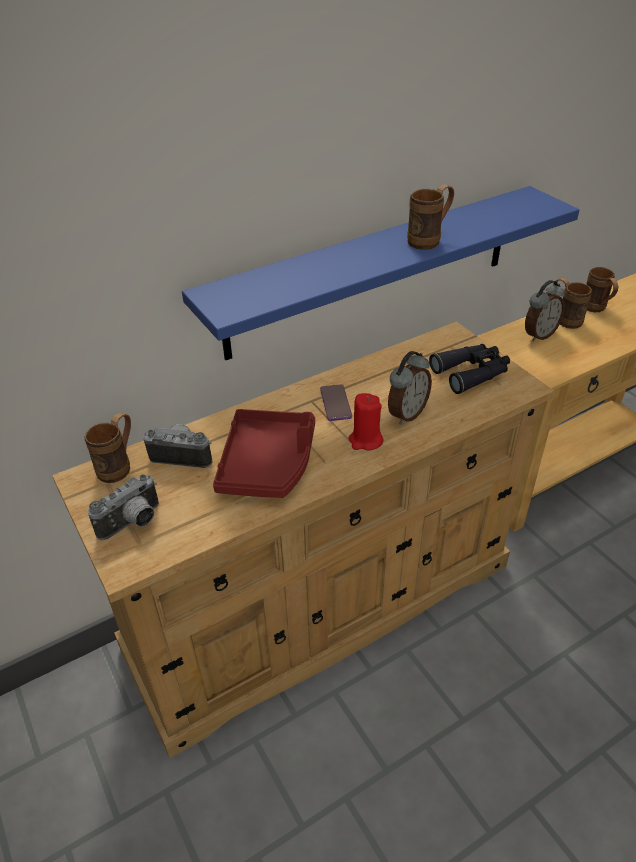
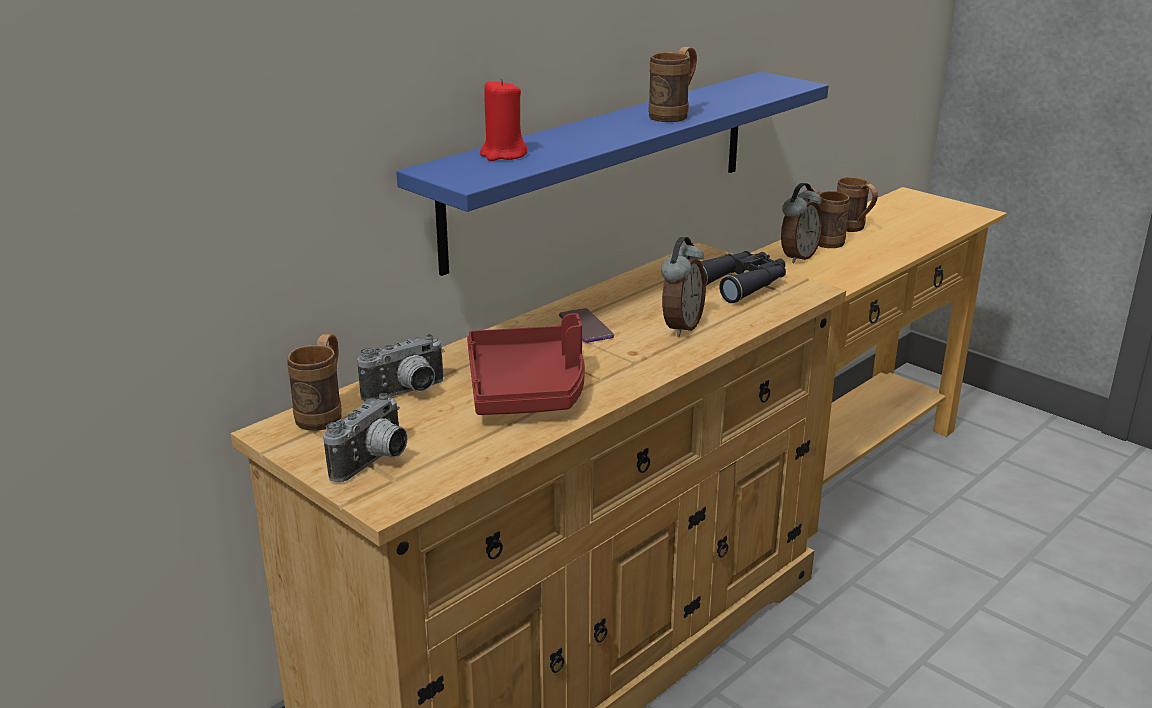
camera: 15 degrees left, 15 degrees down
(183, 455) = (408, 393): camera -> camera turned 150 degrees clockwise
(365, 440) = (642, 355): red candle -> red candle (503, 154)

